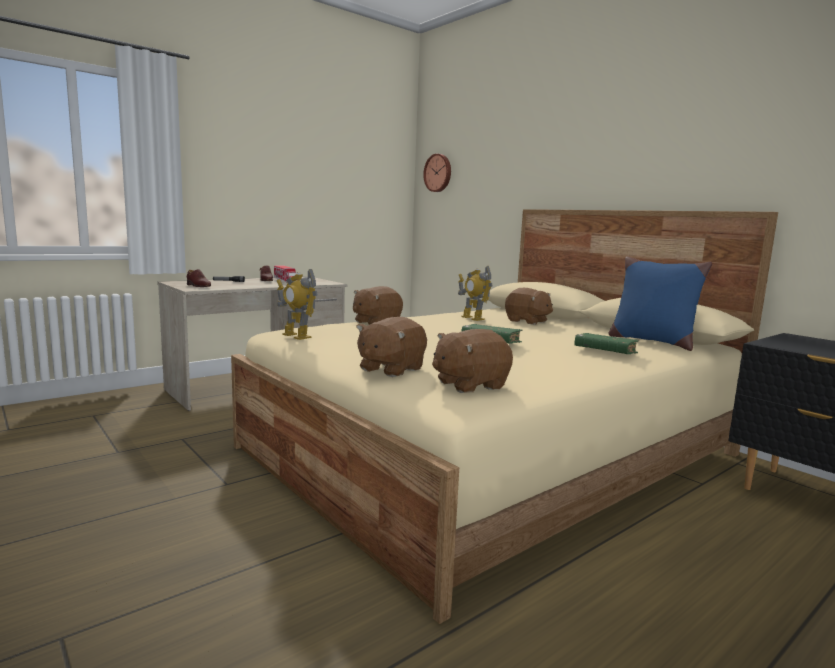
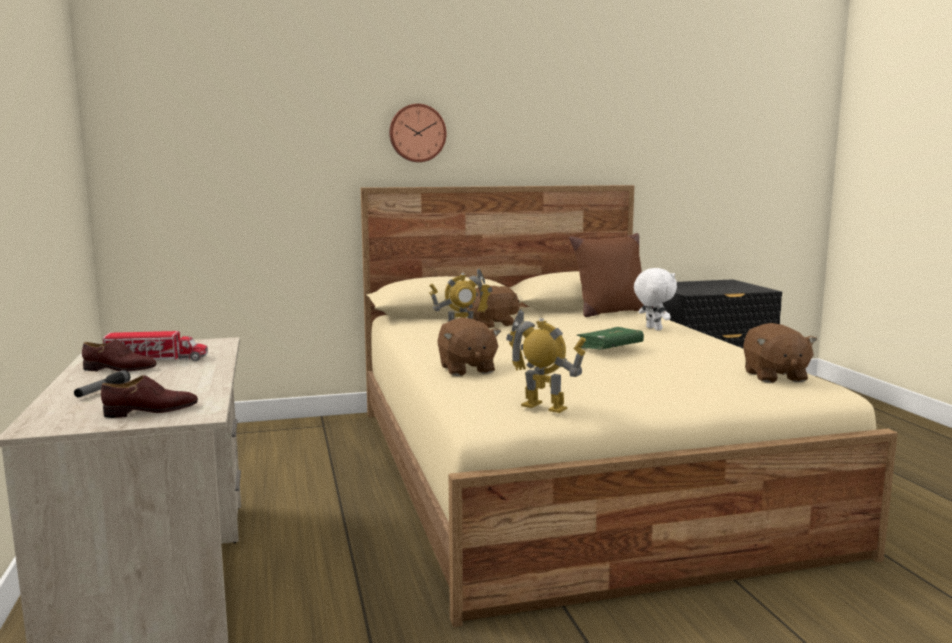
camera: 65 degrees left, 0 degrees up
(296, 336) = (544, 407): toy robot -> toy robot turned 120 degrees counterclockwise
(390, 369) = (719, 390): brown plush toy -> none
(438, 173) = (154, 130): wall clock -> wall clock (417, 133)
(605, 352) = (652, 329): green book -> white plush toy
(651, 341) = (610, 313): blue pillow -> brown pillow

